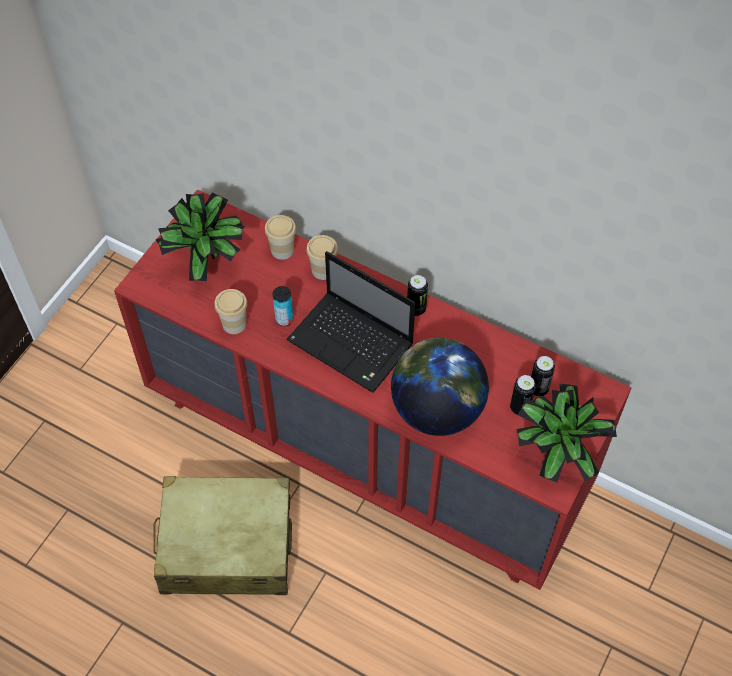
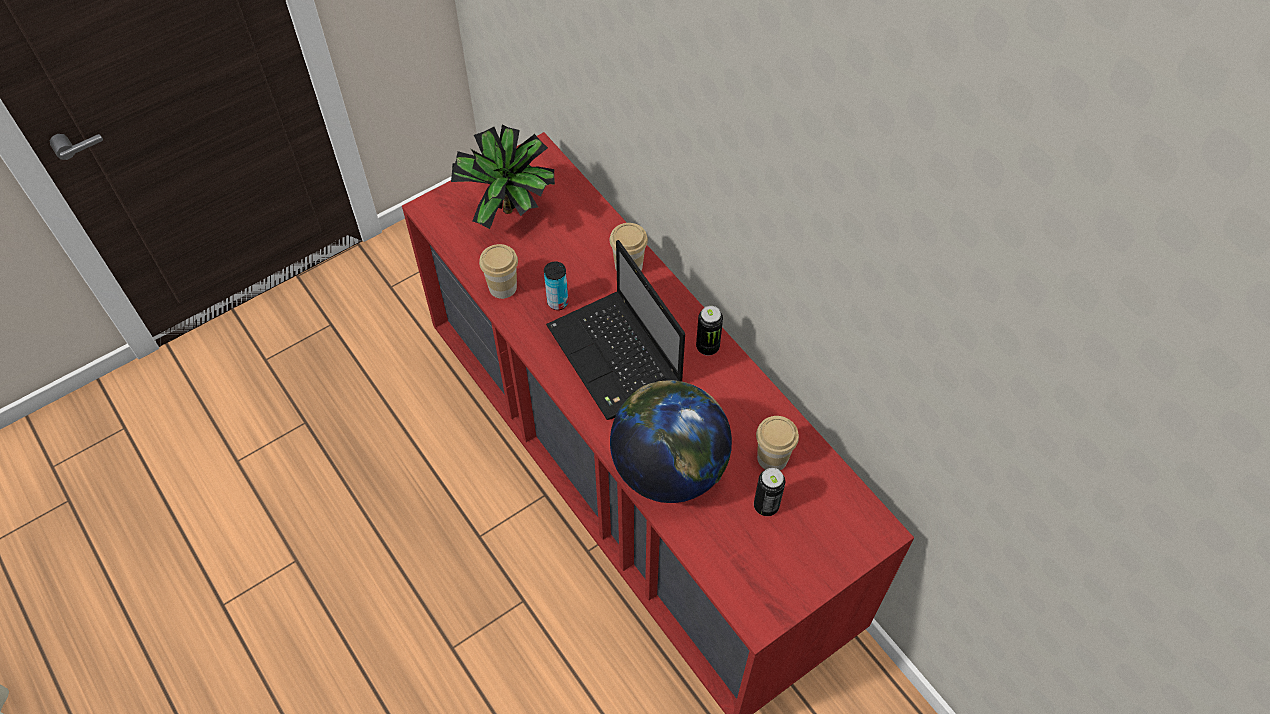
camera: 25 degrees right, 0 degrees up
(226, 546) = (437, 527): beige suitcase -> none
(282, 250) = (597, 228): cup -> cup (772, 458)
(538, 389) = (799, 493): can -> none
(555, 455) = (778, 578): potted plant -> none

